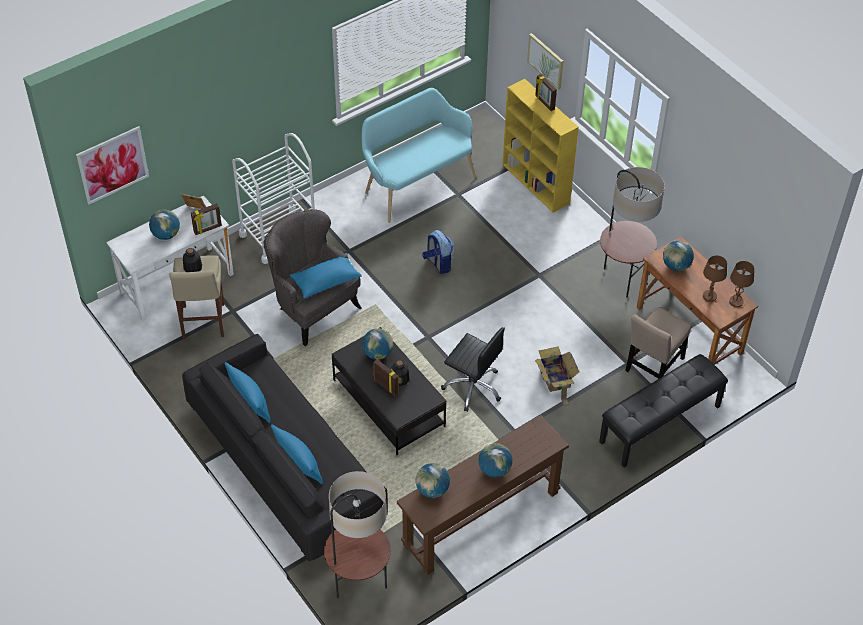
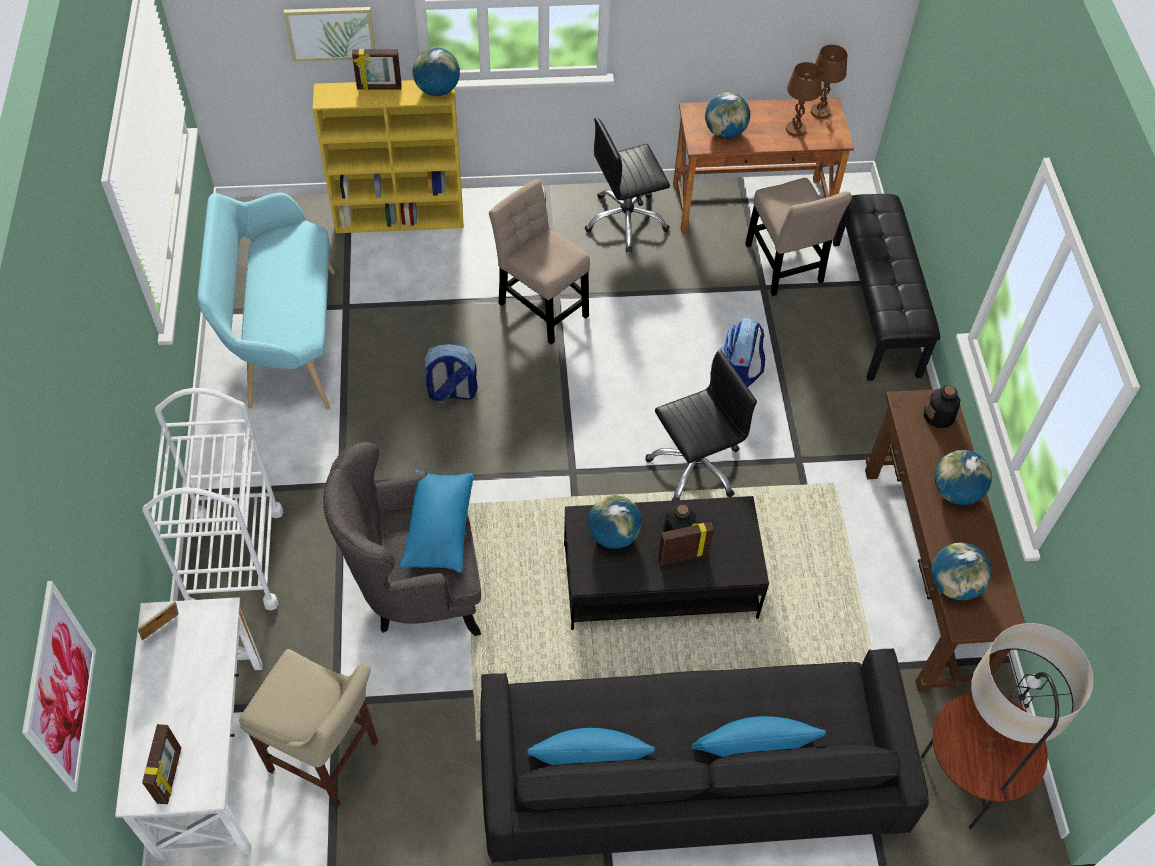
camera: 60 degrees left, 5 degrees up
(166, 234) = (181, 705): globe -> globe (437, 90)
(192, 267) = (287, 699): bottle -> bottle (939, 416)
(208, 229) = (223, 633): picture frame -> picture frame (170, 775)
(526, 271) = (540, 306): none -> beige chair
(555, 379) = (739, 371): cardboard box -> backpack
(622, 279) = (626, 221): floor lamp -> black office chair

